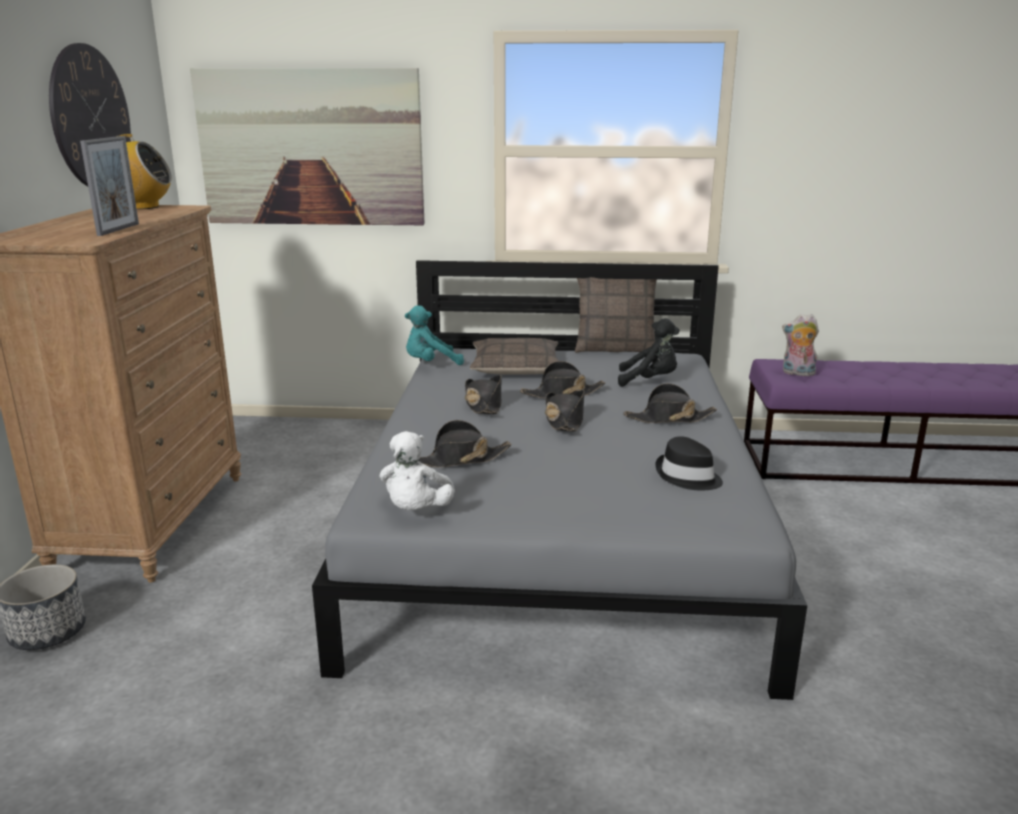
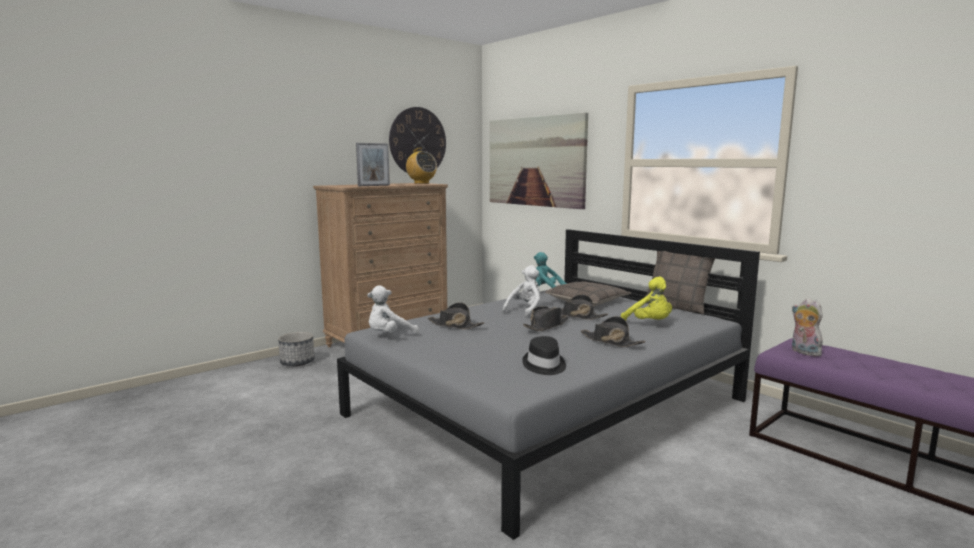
camera: 45 degrees right, 10 degrees down
(483, 404) = (525, 310): black hat -> white plush toy
(649, 381) = (649, 323): black plush toy -> yellow plush toy

